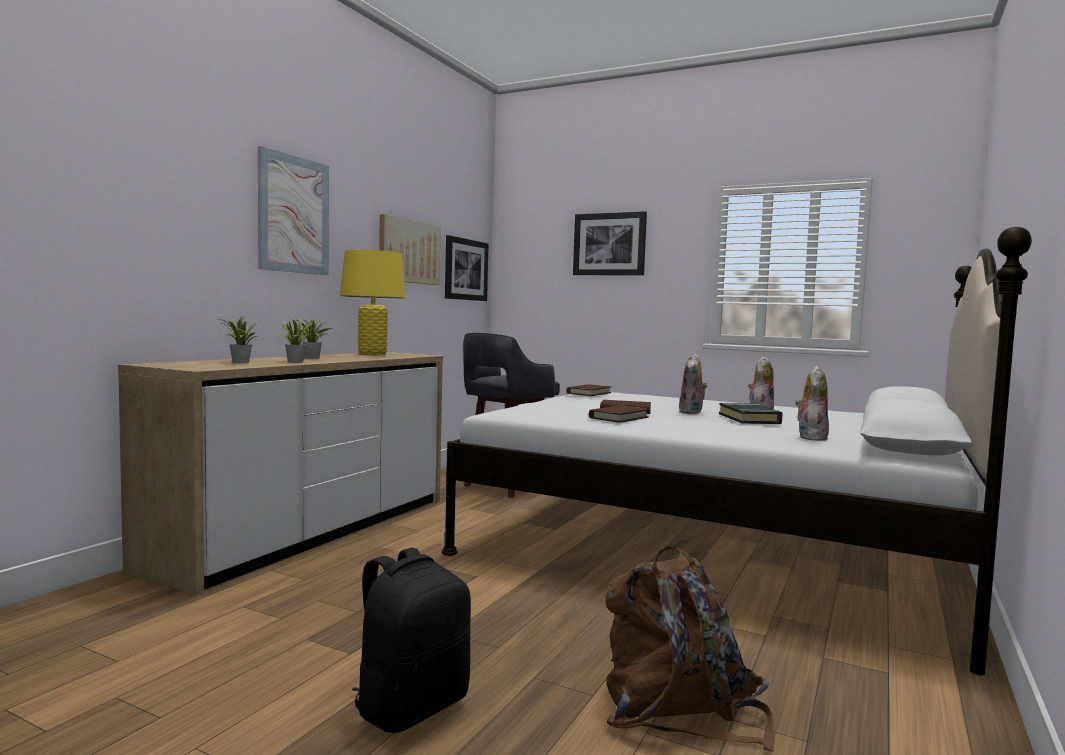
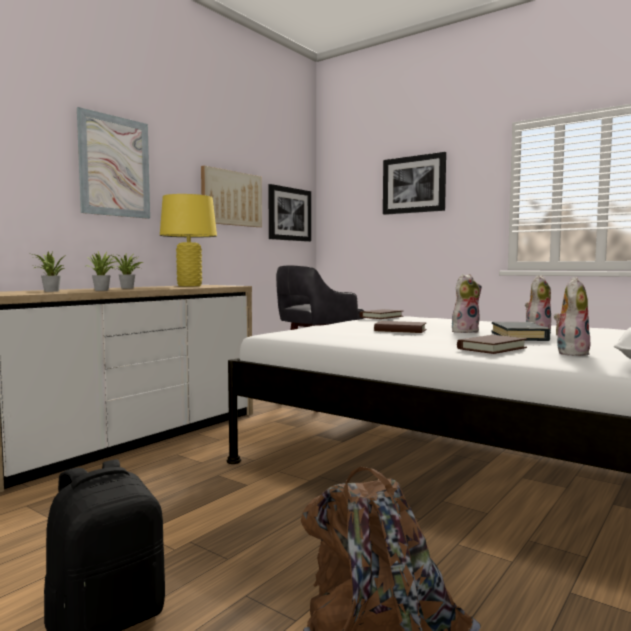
camera: 10 degrees right, 0 degrees up
(619, 417) = (384, 336): brown book -> brown book (492, 348)
(692, 412) = (465, 331): plush toy -> plush toy turned 150 degrees counterclockwise

